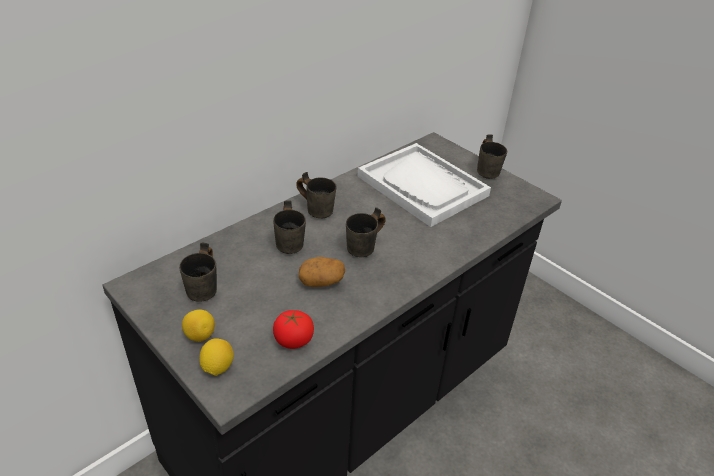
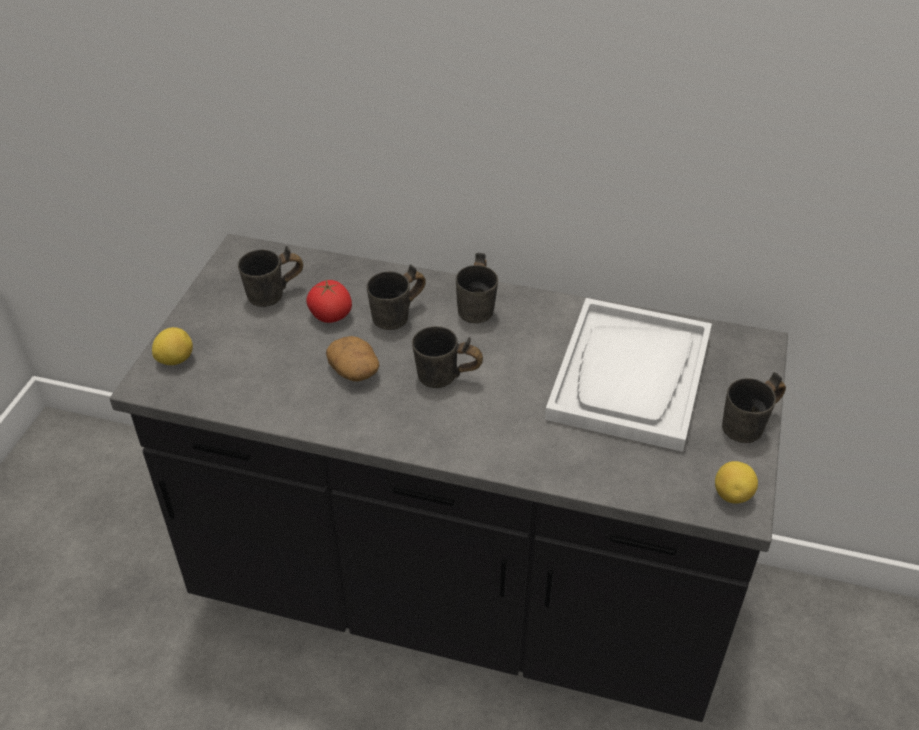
camera: 60 degrees right, 5 degrees up
(200, 335) = (207, 327): lemon -> lemon (732, 495)
(293, 340) = (247, 393): tomato -> tomato (331, 315)

